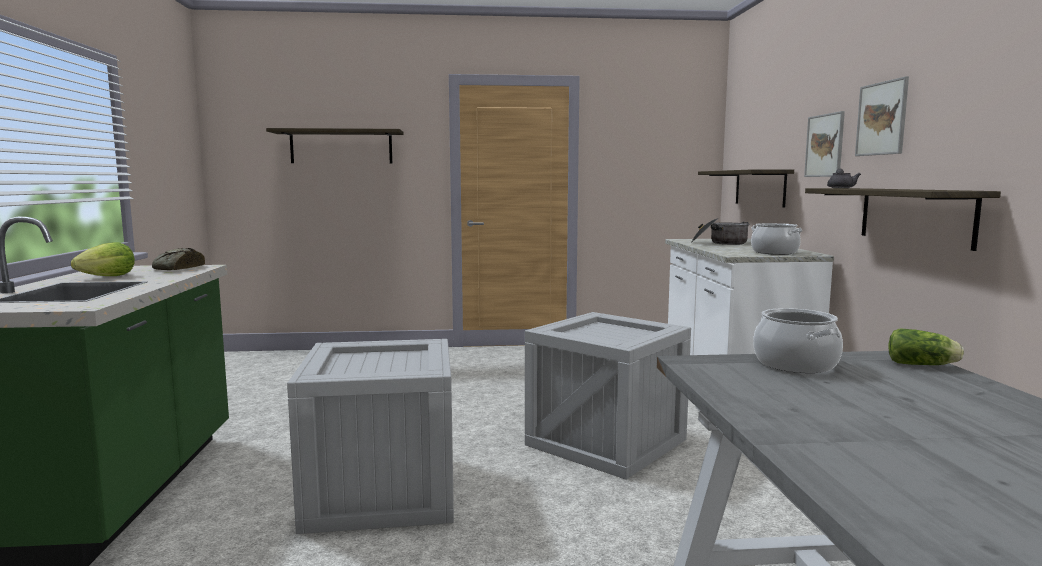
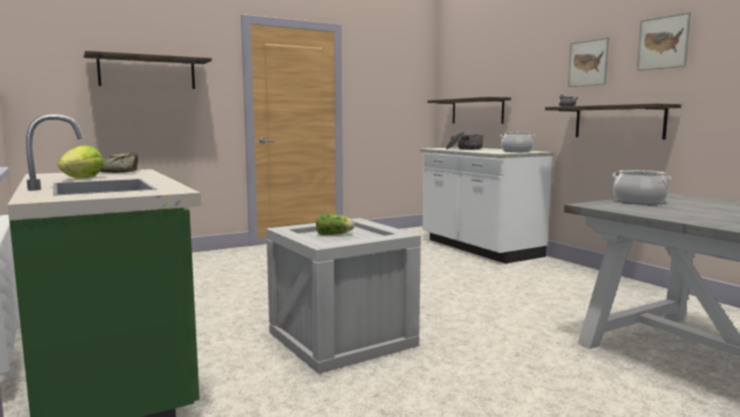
camera: 25 degrees left, 0 degrees up
(606, 442) = (448, 288): crate -> none
(824, 145) = (539, 81): picture -> picture (663, 42)
(923, 365) = (690, 197): lettuce -> lettuce (335, 234)

